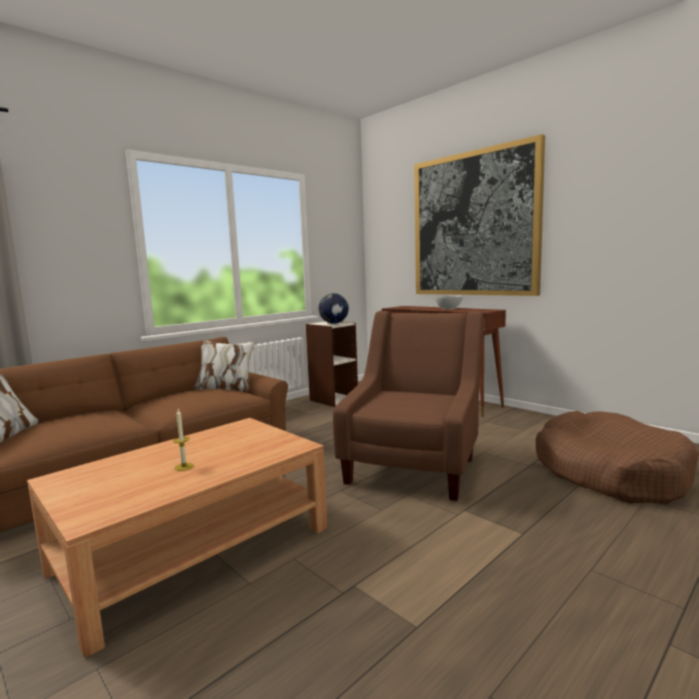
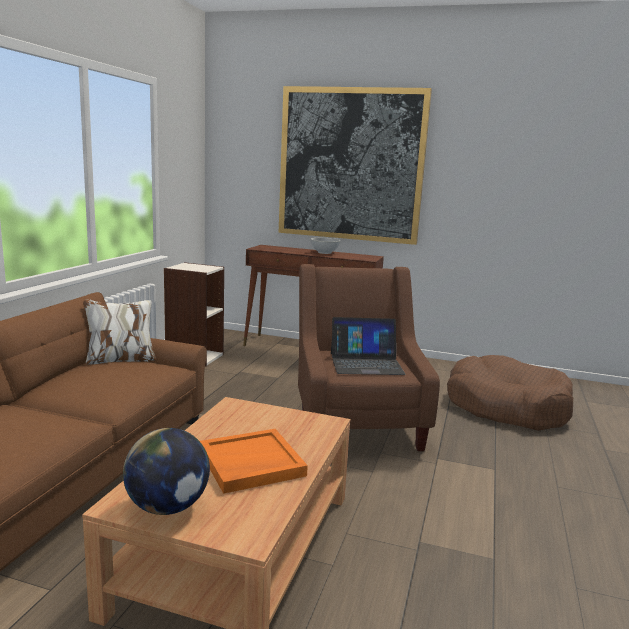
camera: 30 degrees left, 5 degrees up
(184, 467) = (251, 464): candle -> orange tray
(334, 323) = (200, 267): globe -> globe (168, 507)
(406, 402) = (366, 363): none -> laptop

